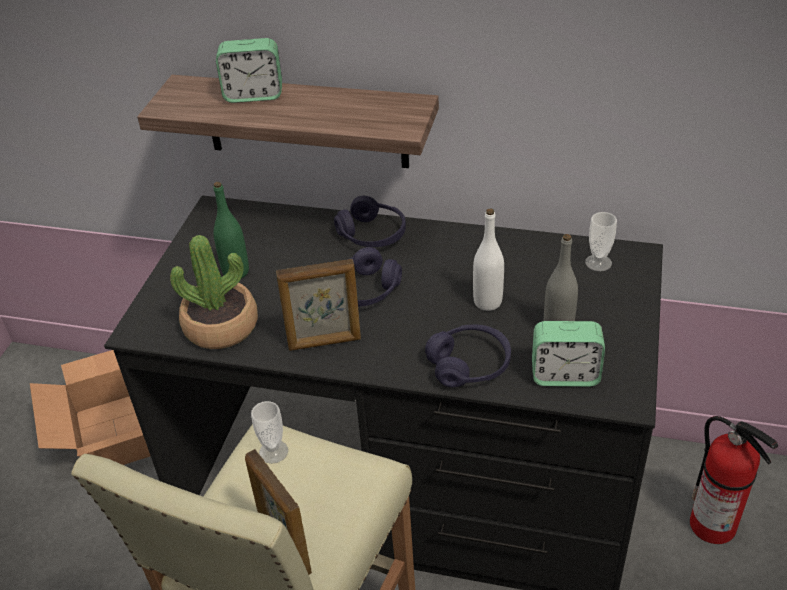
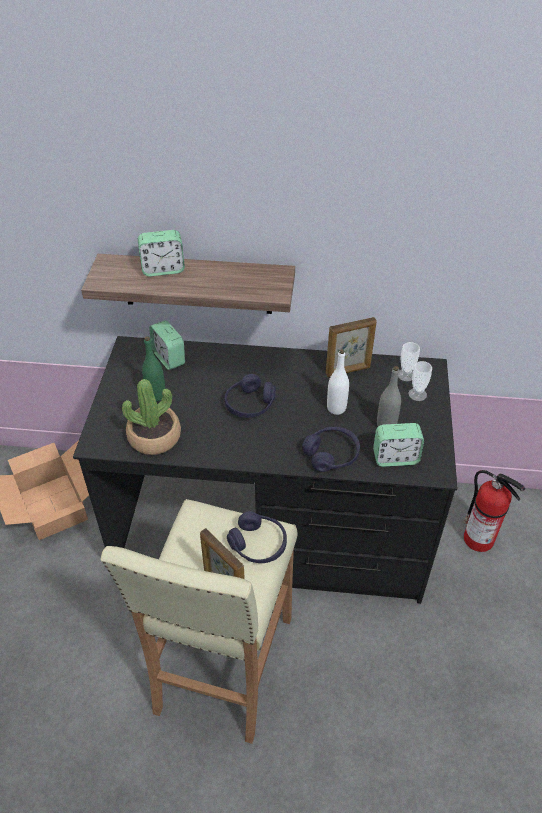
camera: 10 degrees left, 5 degrees up
(264, 226) = (169, 358): none -> alarm clock
(273, 452) = (203, 523): cup -> cup (417, 394)
(325, 342) = (230, 445): picture frame -> picture frame (348, 371)
(372, 234) = (248, 361): purple headphones -> purple headphones (258, 544)

